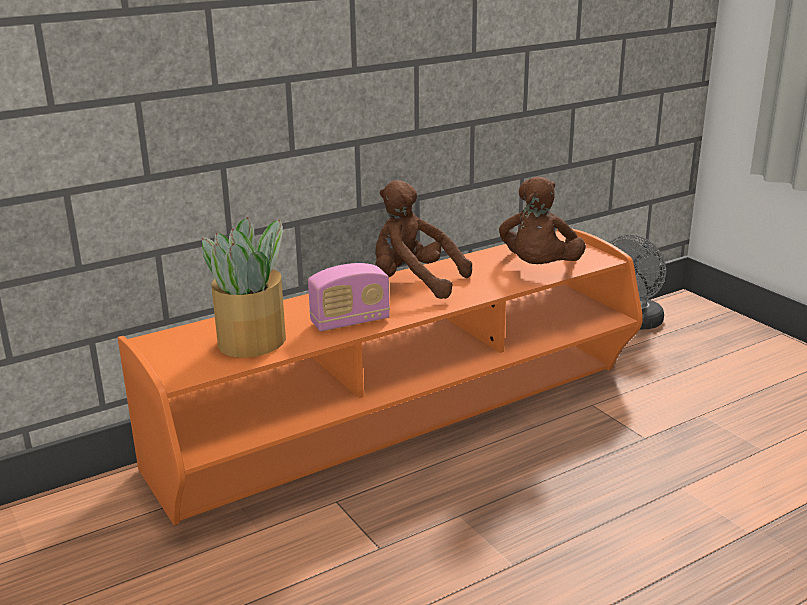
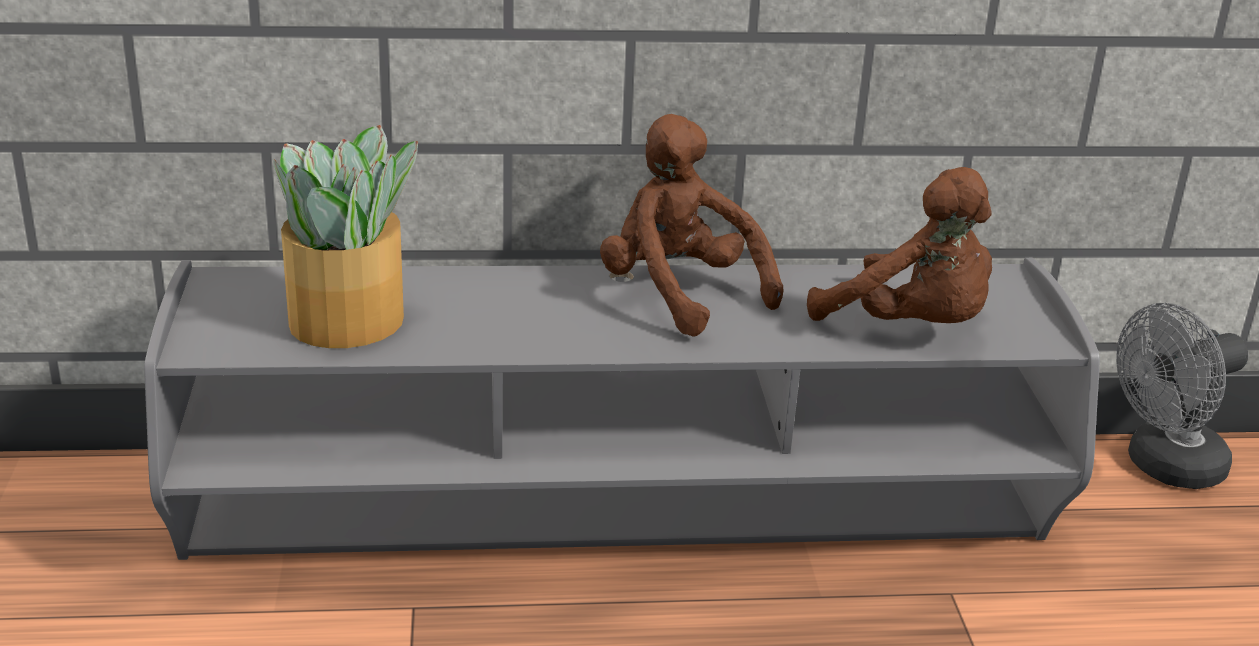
camera: 25 degrees right, 5 degrees up
(350, 322) = (513, 332): radio -> none
(405, 422) = (621, 517): orange tv stand -> grey tv stand
(538, 269) = (911, 327): brown plush toy -> brown plush toy turned 90 degrees counterclockwise

